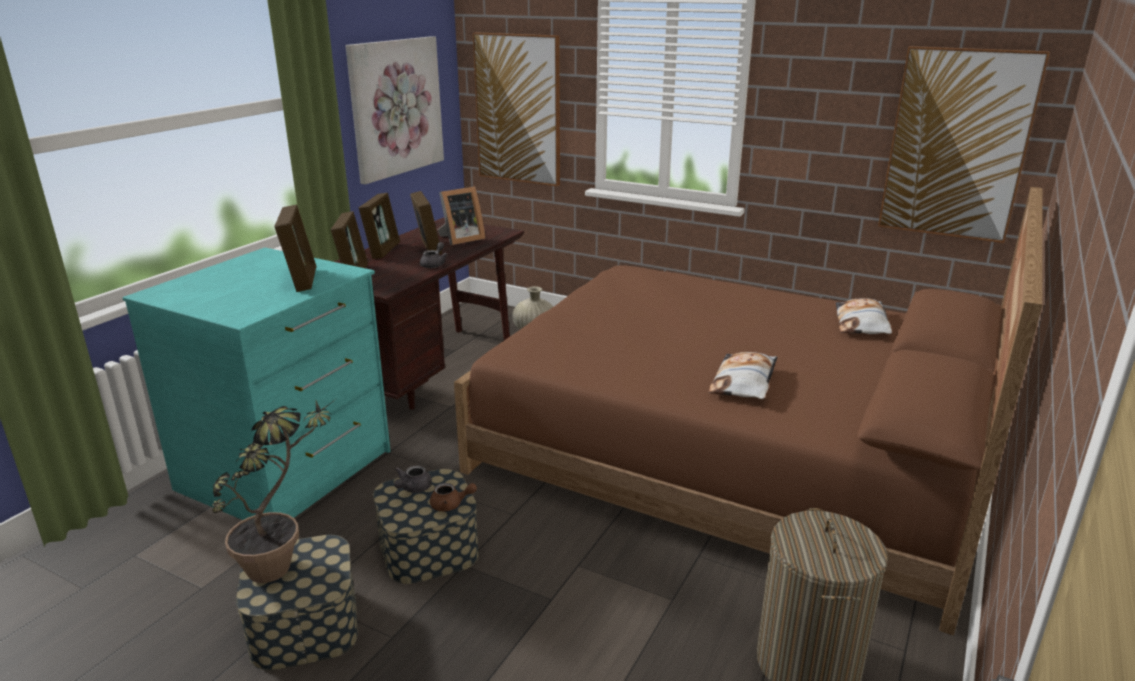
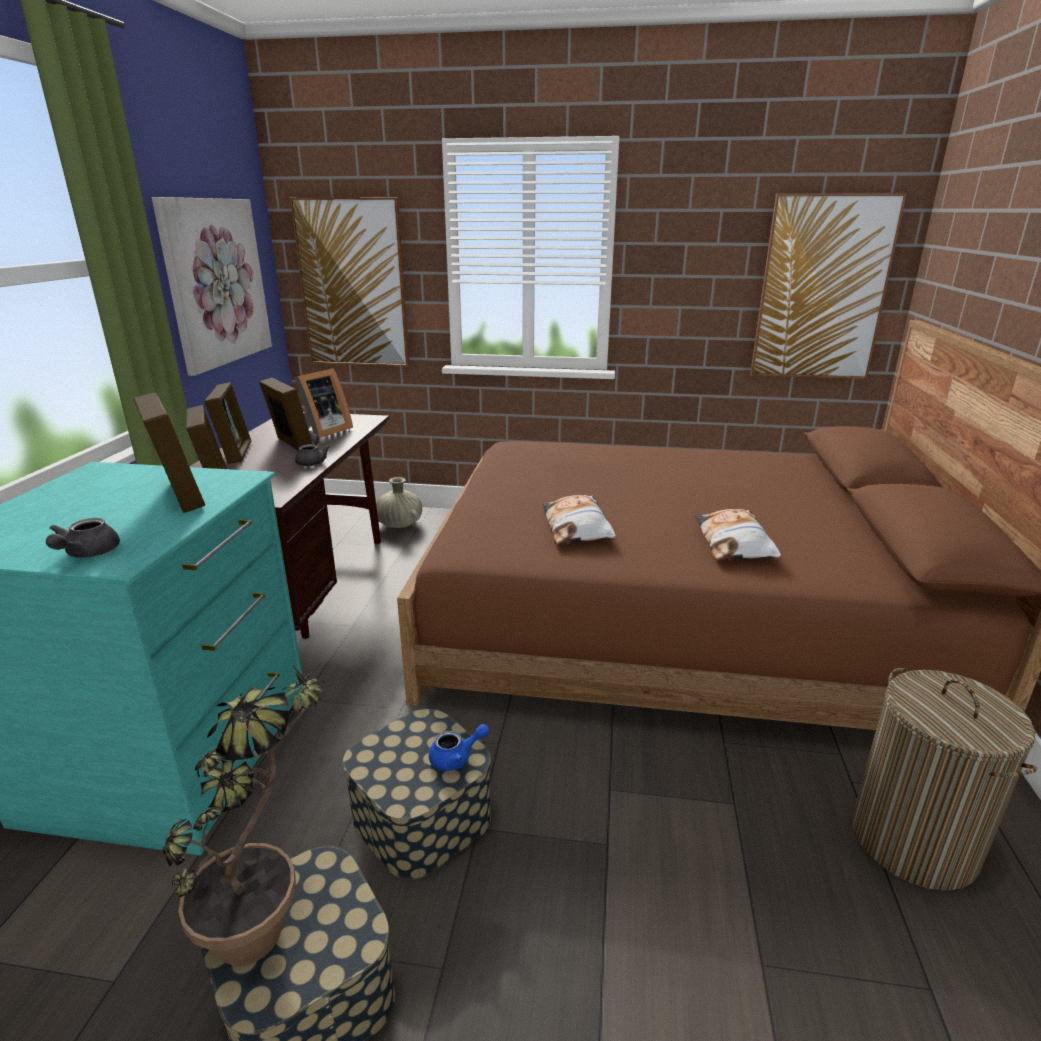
camera: 20 degrees left, 0 degrees up
(412, 488) = (394, 747): grey teapot -> grey teapot (87, 554)
(451, 505) = (456, 758): brown teapot -> blue teapot
(862, 324) = (778, 468): pillow -> pillow (577, 527)

